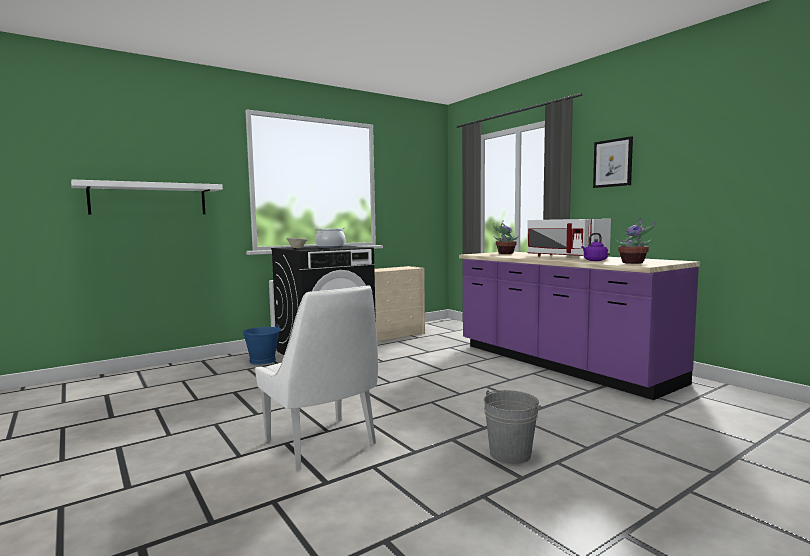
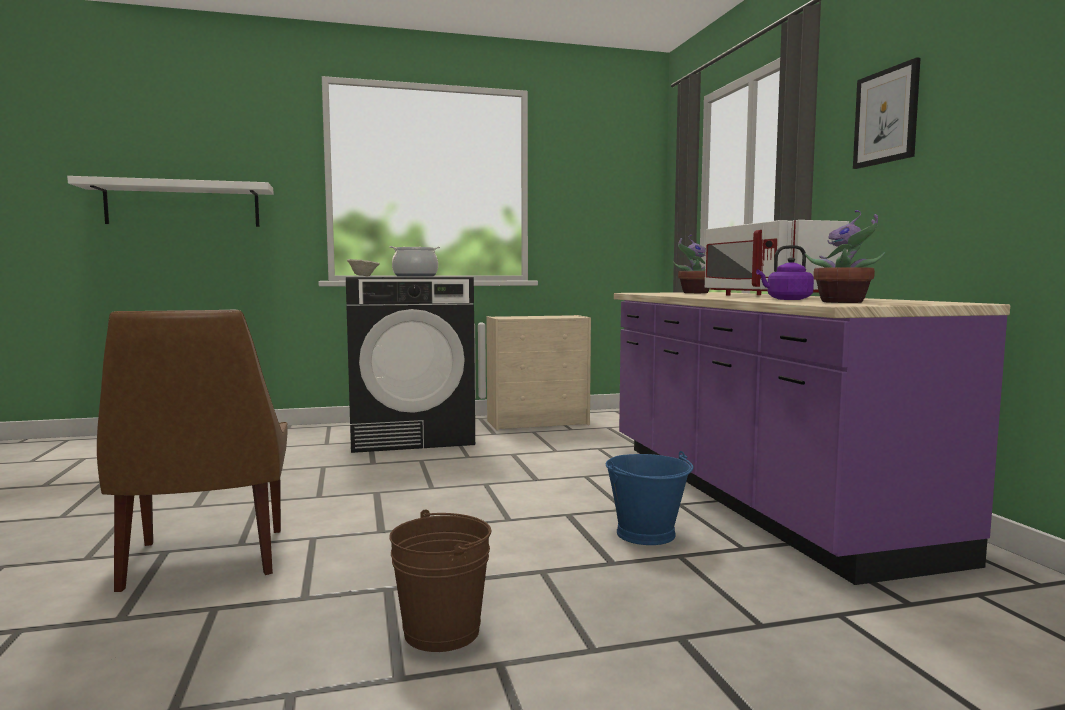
camera: 20 degrees right, 0 degrees up
(263, 360) = (314, 438): blue bucket -> blue bucket (647, 534)
(322, 444) = (204, 561): white chair -> brown chair
(510, 454) = (442, 632): grey bucket -> brown bucket

